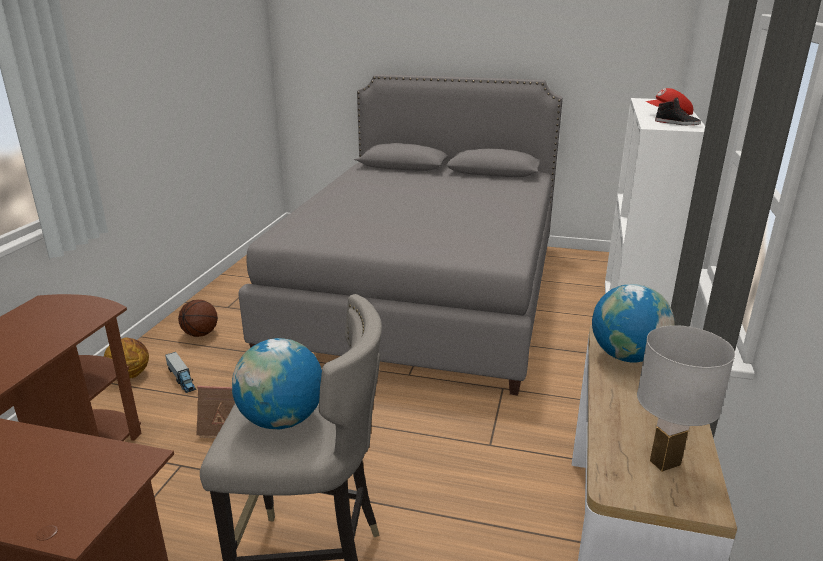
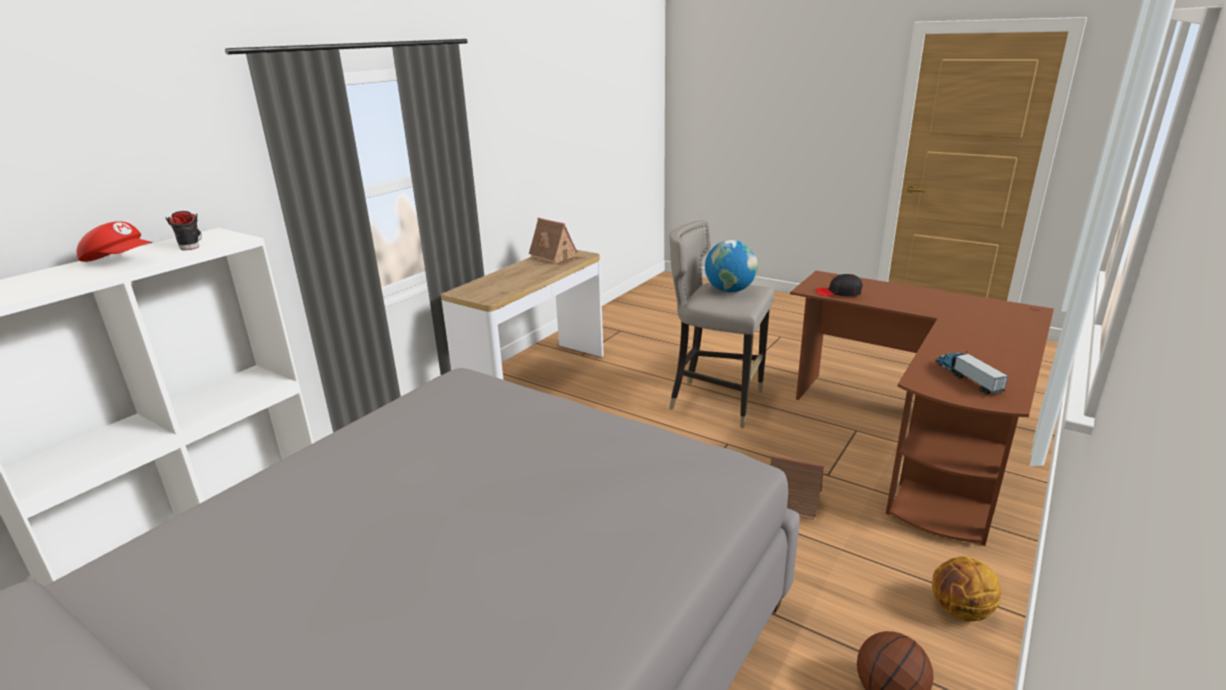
camera: 160 degrees left, 0 degrees up
(83, 459) = (839, 293): none -> black cap
(181, 379) = (875, 584): toy truck -> toy truck (967, 378)
(627, 356) = (501, 287): globe -> none
(665, 463) = (555, 257): white table lamp -> toy house

